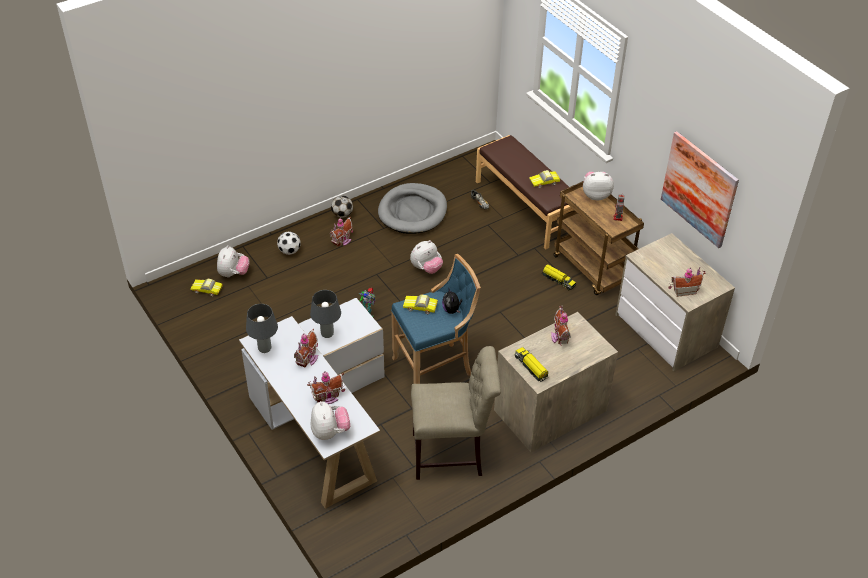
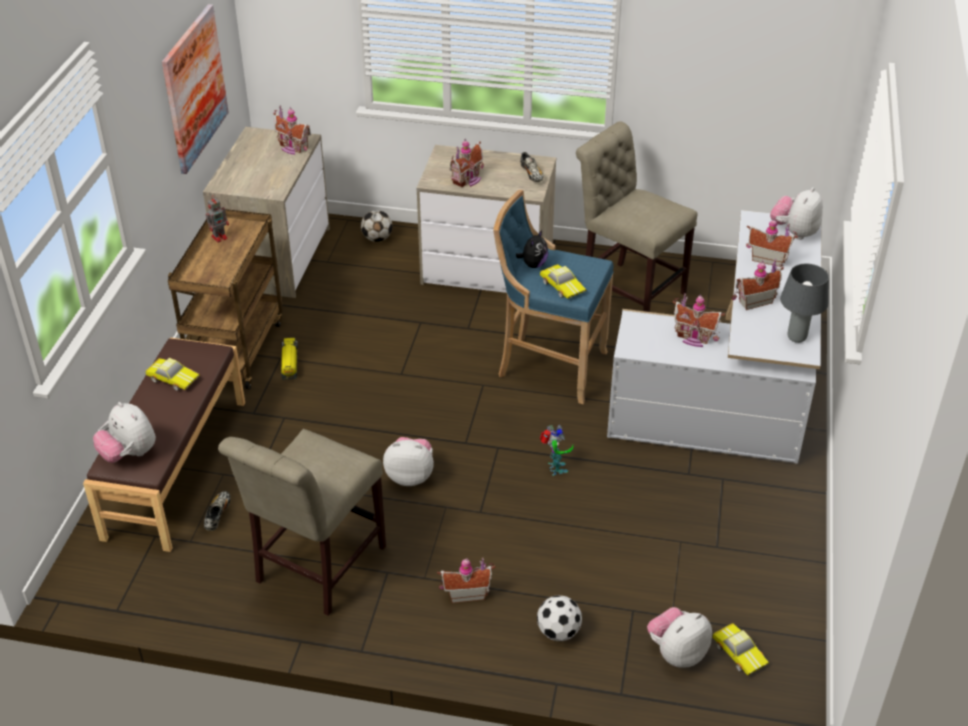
camera: 135 degrees left, 5 degrees down
(327, 334) = (693, 338): grey table lamp -> toy house
(342, 214) = (415, 638): football -> football (377, 239)
(413, 211) = (315, 568): grey dog bed -> beige chair
(531, 367) = (531, 175): toy truck -> shoe
(595, 195) = (194, 271): plush toy -> plush toy (129, 454)

